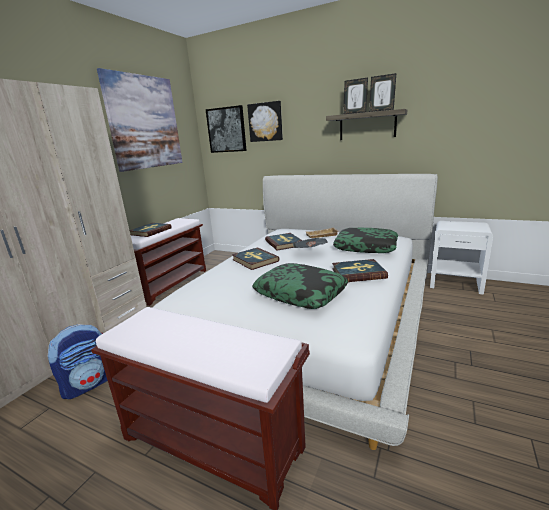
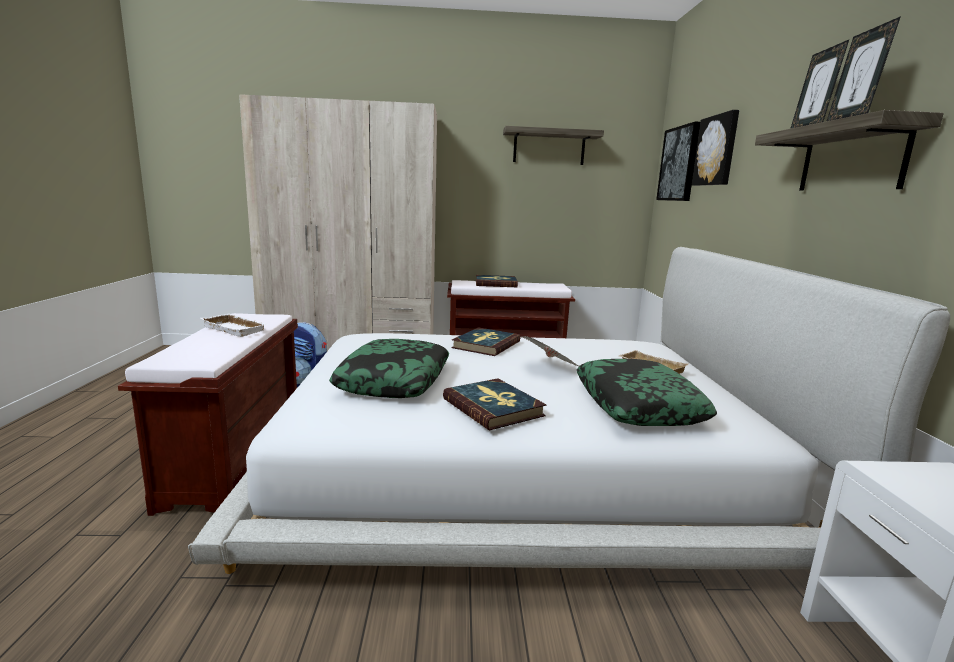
camera: 60 degrees right, 5 degrees down
(144, 122) = (549, 147): picture -> shelf
(176, 331) = (237, 329): none -> white tray
(284, 243) = (574, 350): book -> none

